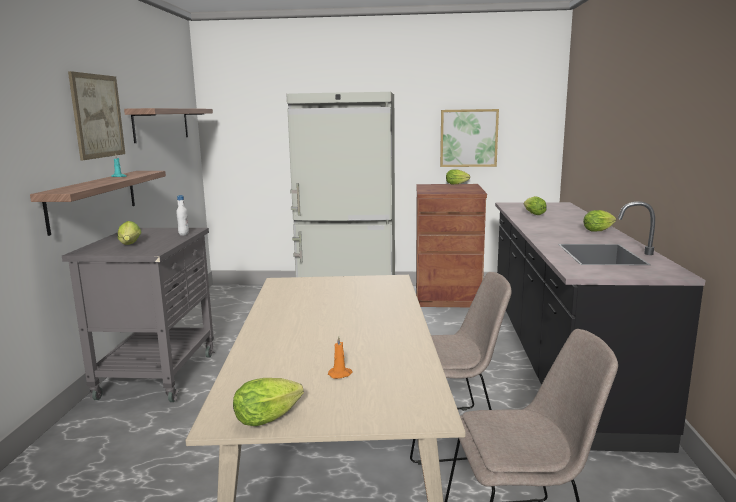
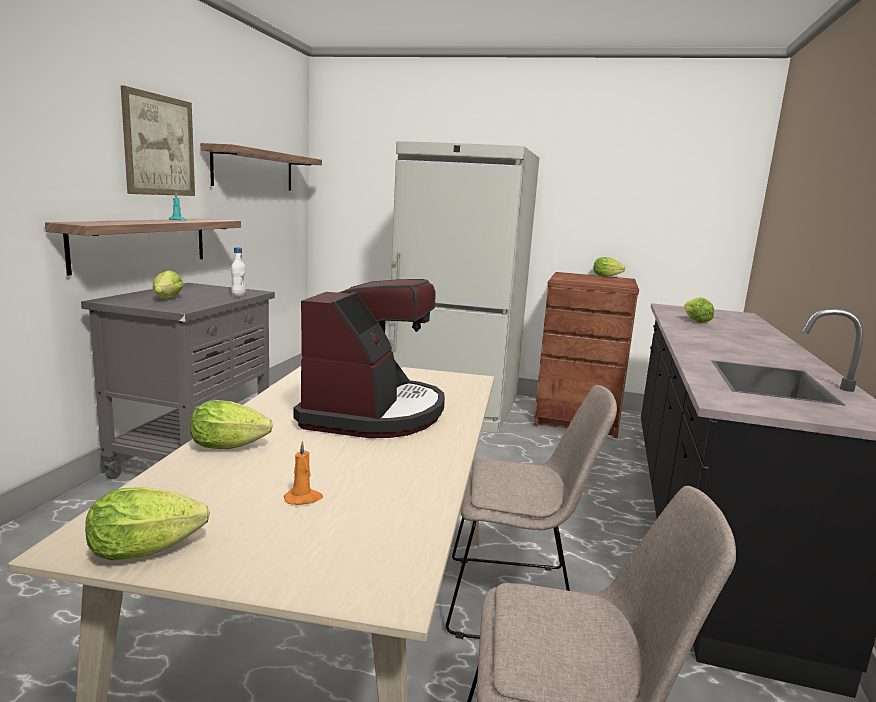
camera: 10 degrees right, 0 degrees up
(343, 313) = (373, 413): none -> coffee machine
(468, 138) = (629, 219): picture -> none
(599, 230) = (781, 351): lettuce -> lettuce (233, 447)

